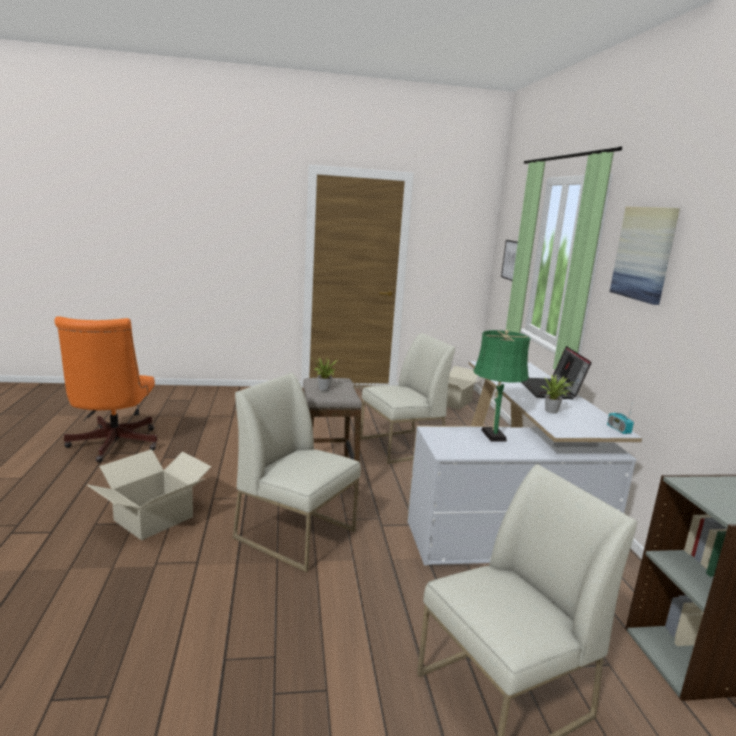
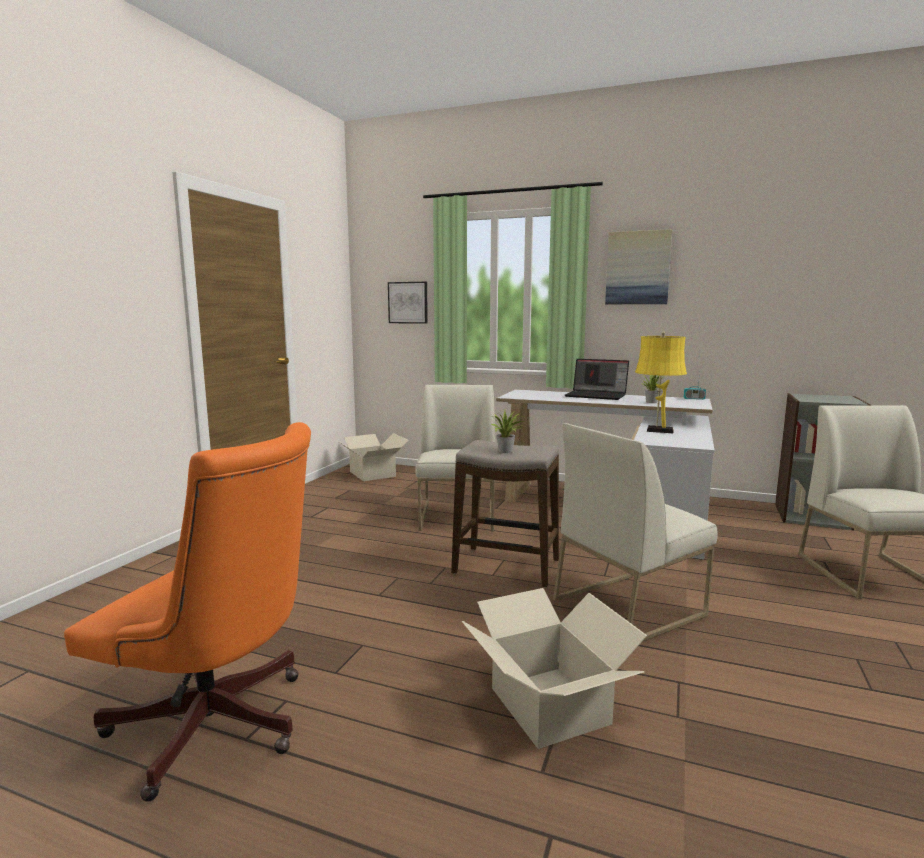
camera: 60 degrees left, 5 degrees down
(492, 434) = (656, 430): green table lamp -> yellow table lamp

